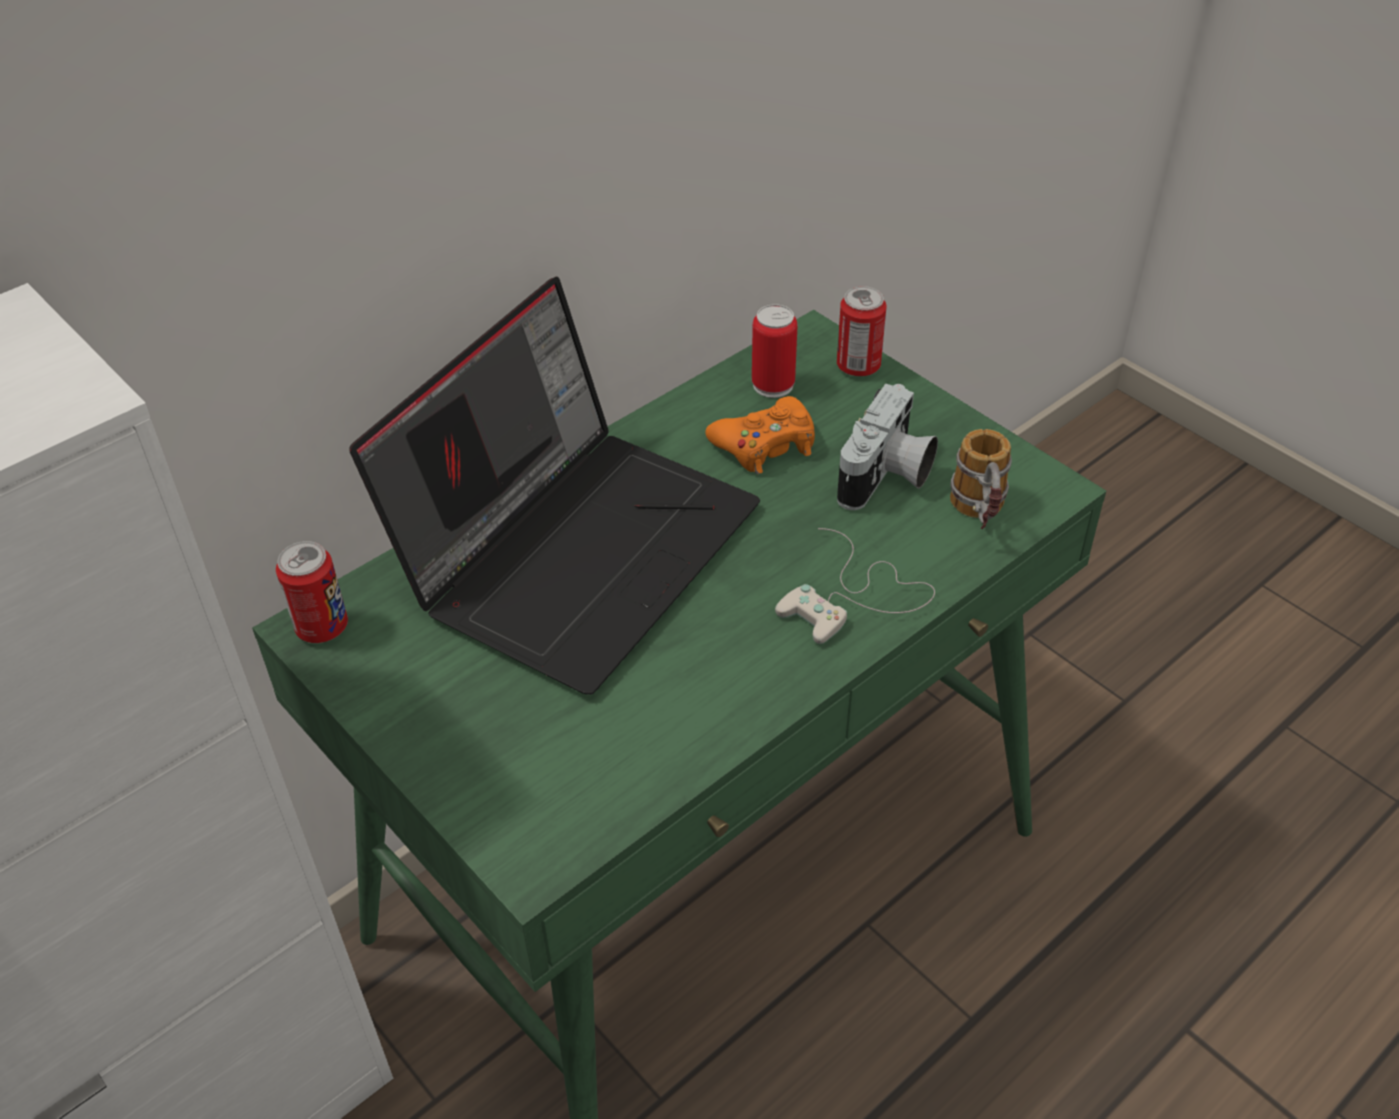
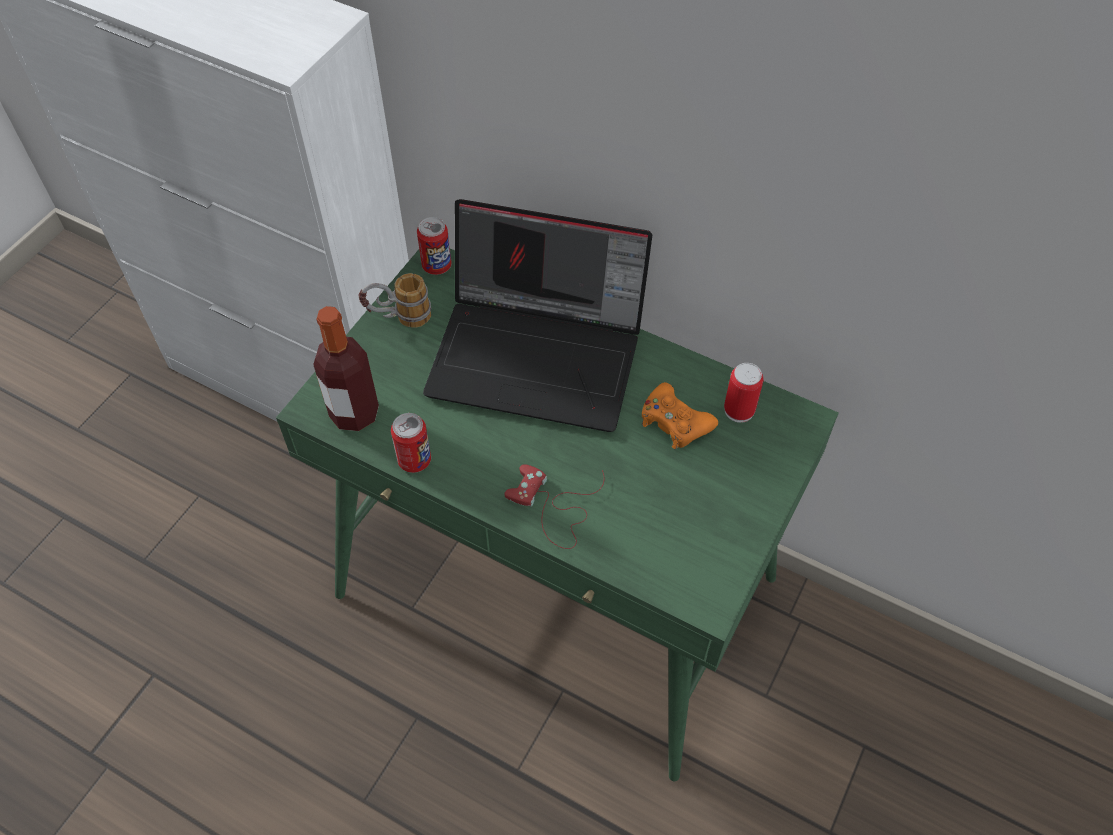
camera: 70 degrees right, 10 degrees up
(573, 802) = (354, 413): none -> bottle
(855, 596) = (554, 507): white game controller -> red game controller
(858, 366) = (785, 455): can -> can (414, 460)
(887, 477) = (675, 499): camera -> none
(979, 518) = (657, 563): mug -> mug (398, 319)

